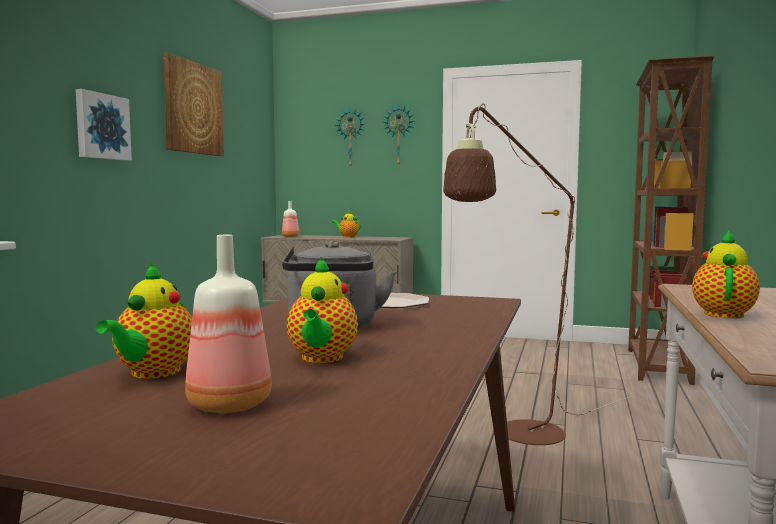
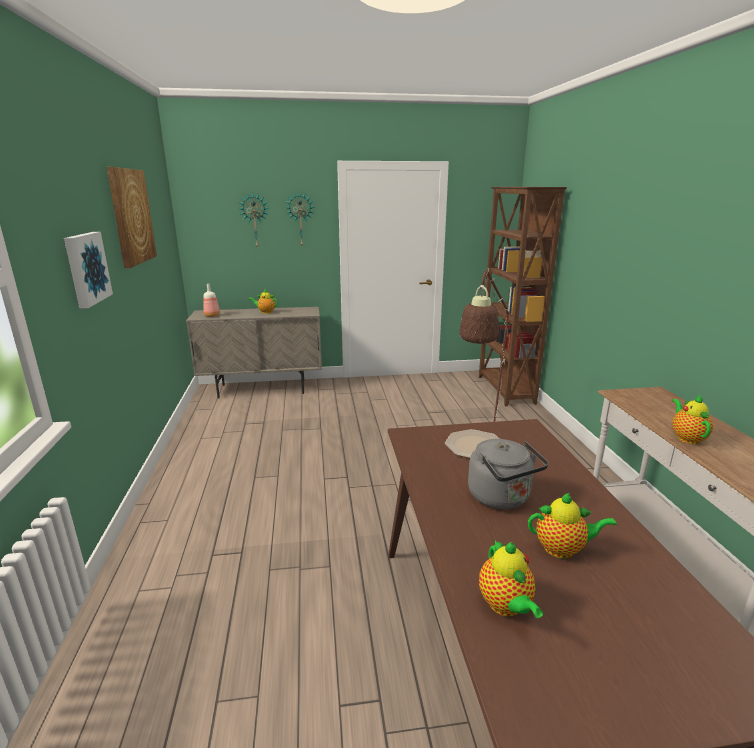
camera: 25 degrees left, 15 degrees up
(227, 404) = (606, 630): bottle -> none
(321, 358) = (562, 549): teapot -> teapot turned 60 degrees counterclockwise

